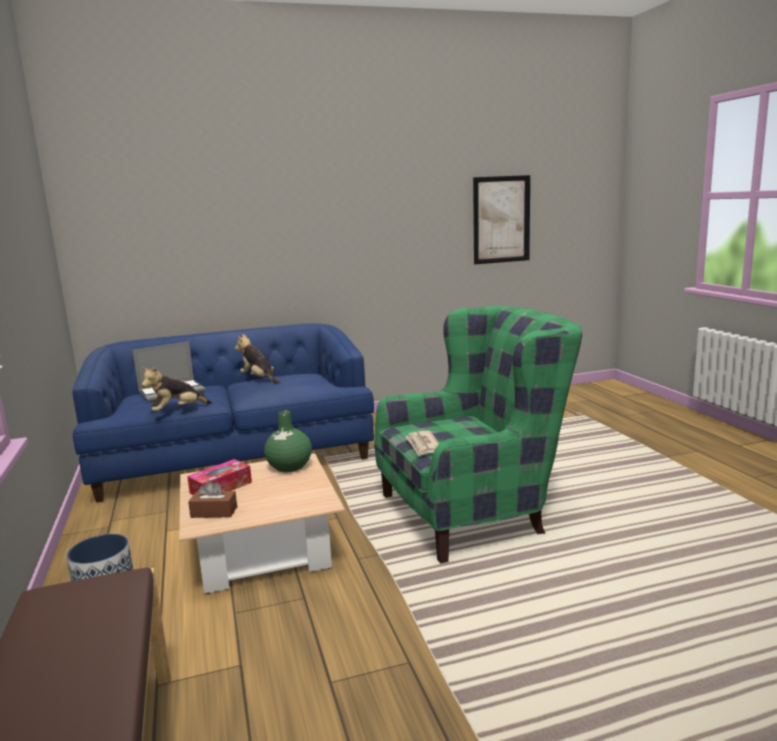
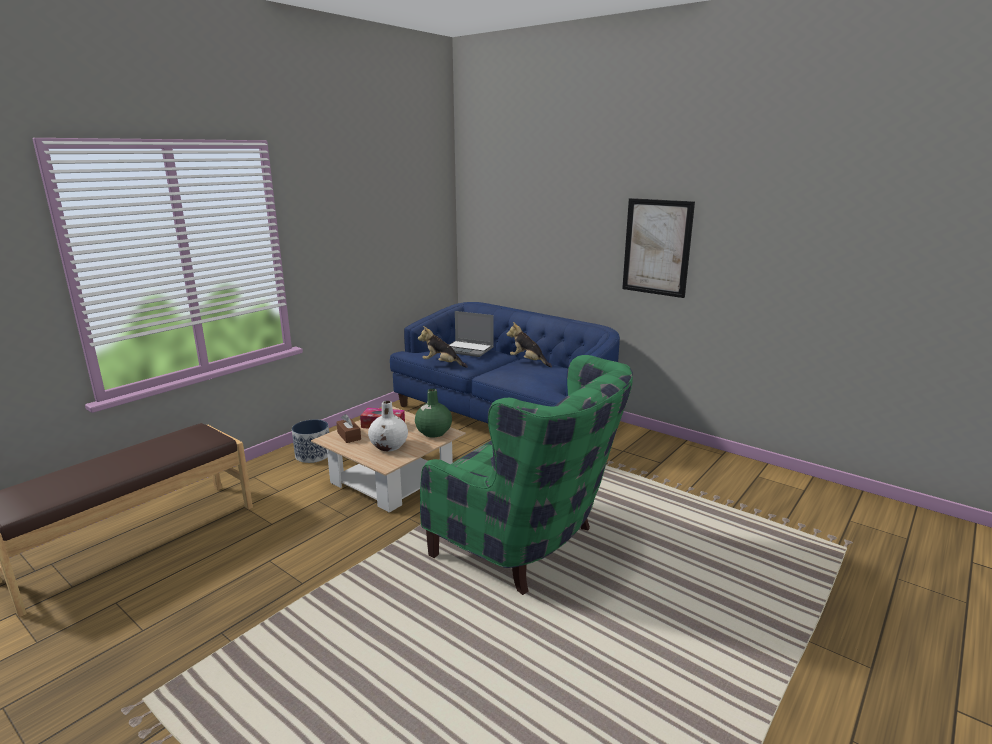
camera: 55 degrees right, 5 degrees up
(259, 379) = (528, 362): plush toy -> plush toy turned 60 degrees counterclockwise
(282, 494) = (389, 446): none -> white vase
(423, 445) = (469, 460): newspaper -> none
(501, 219) = (859, 262): picture -> picture (657, 247)

